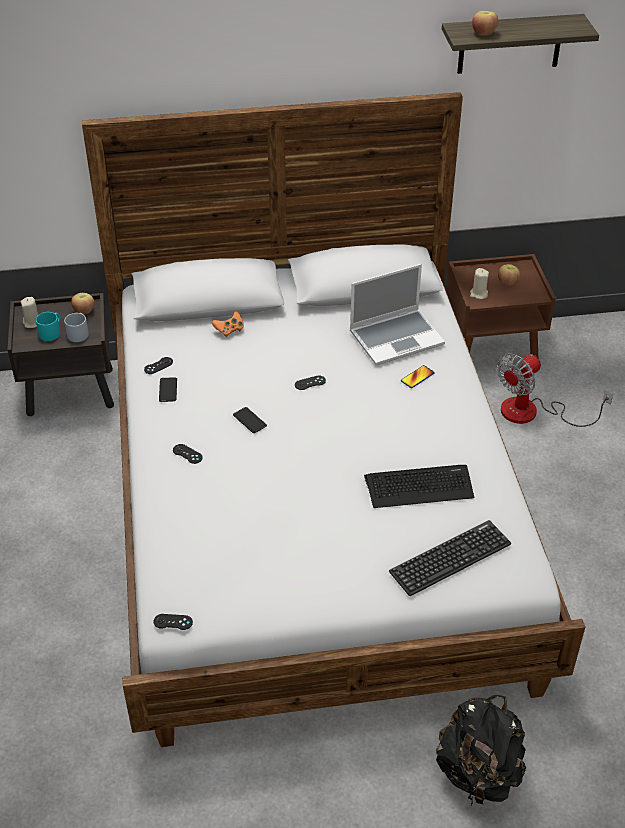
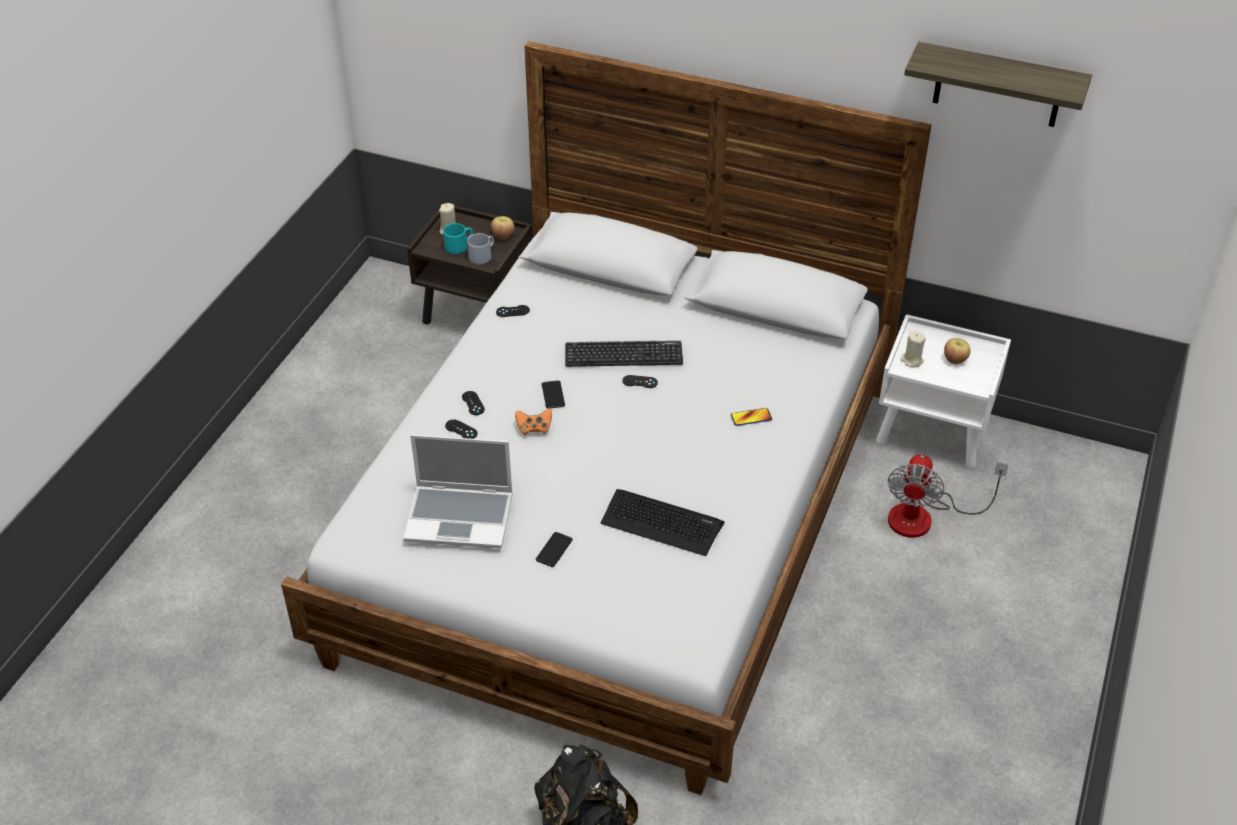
camera: 30 degrees right, 0 degrees up
(168, 390) = (503, 337): phone -> phone (554, 550)
(173, 622) = (344, 545): black game controller -> black game controller (461, 430)
(229, 330) = (605, 302): orange game controller -> orange game controller (534, 428)
(397, 337) = (764, 370): laptop -> laptop (461, 517)
(450, 558) = (633, 601): keyboard -> keyboard (623, 354)
(483, 33) = (951, 65): apple -> none
(491, 350) = (933, 433): brown nightstand -> white nightstand
(532, 413) = (924, 517): fan -> fan turned 60 degrees counterclockwise

